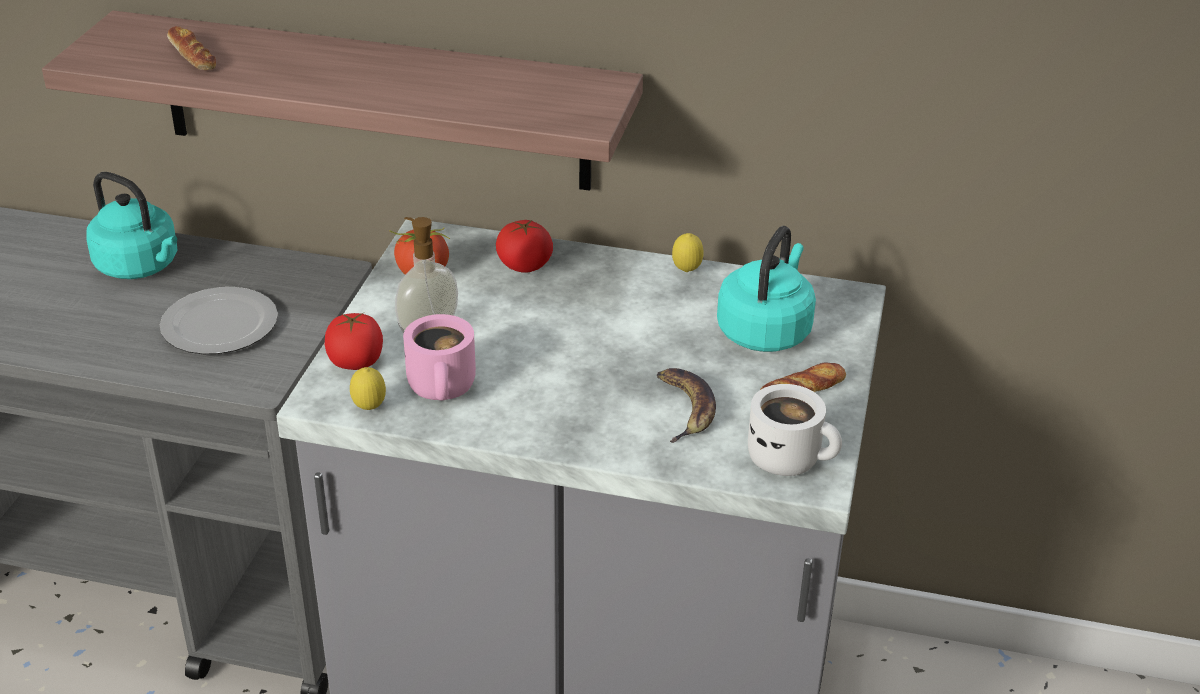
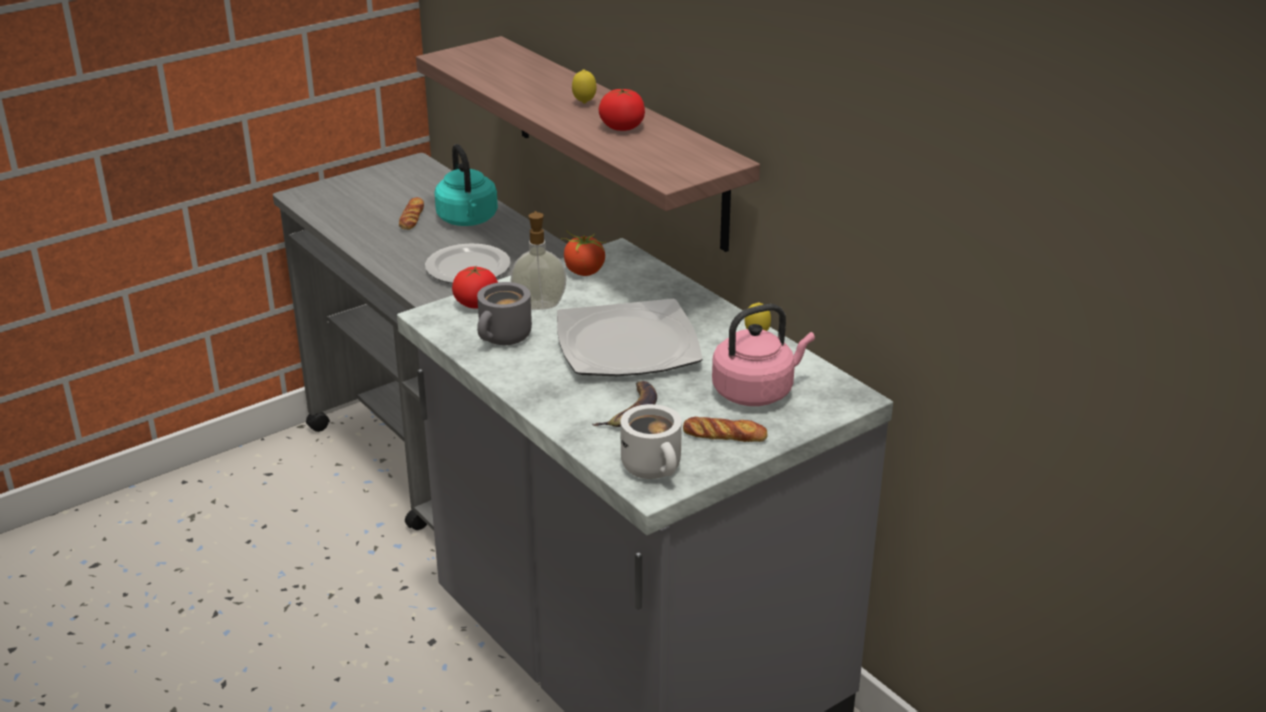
camera: 40 degrees right, 5 degrees down
(192, 55) = (502, 72): bread -> bread (412, 218)
(369, 409) = (448, 331): lemon -> lemon (584, 103)
(445, 389) = (504, 339): pink mug -> grey mug
(524, 265) = (653, 291): tomato -> tomato (622, 127)
(578, 337) = (626, 344): none -> plate
(765, 330) = (756, 391): turquoise kettle -> pink kettle

